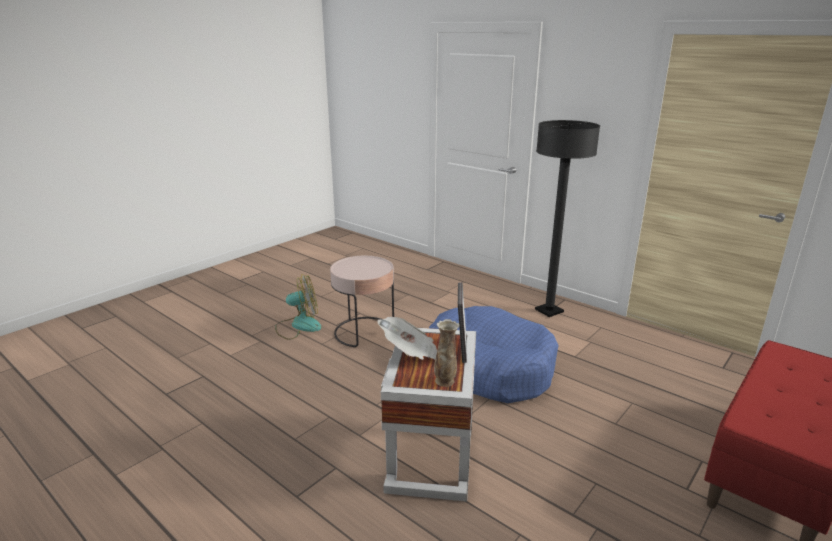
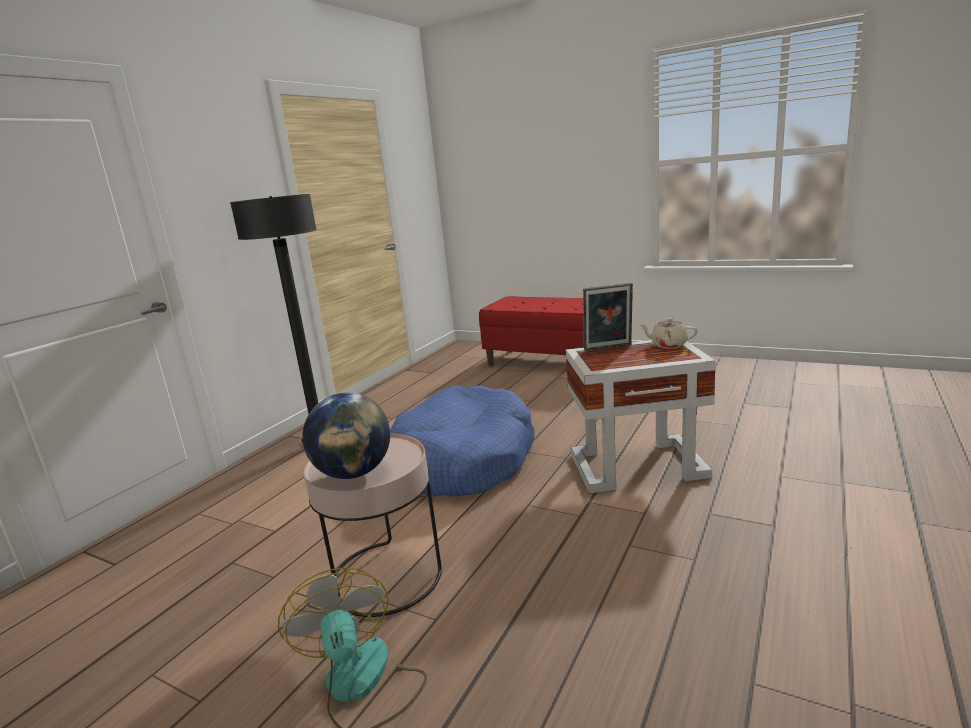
camera: 100 degrees left, 5 degrees down
(348, 265) = (354, 473): none -> globe
(411, 354) = (638, 362): newspaper -> none
(445, 381) = (668, 345): vase -> beige teapot

